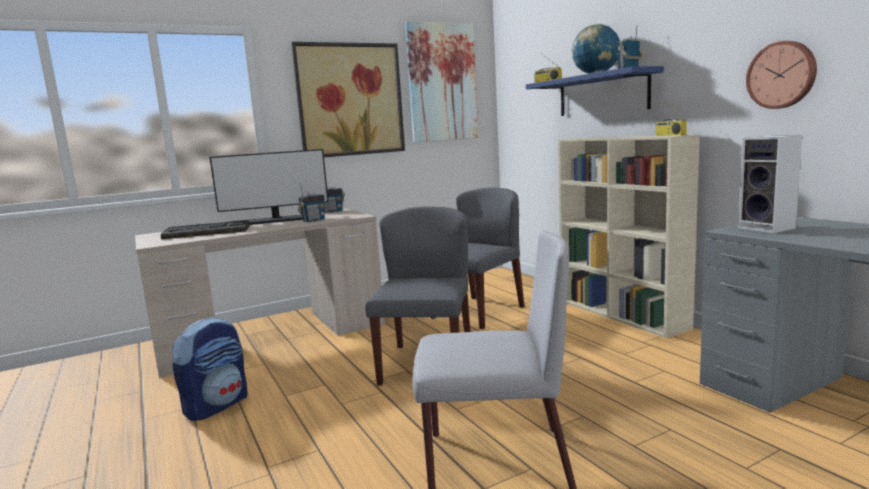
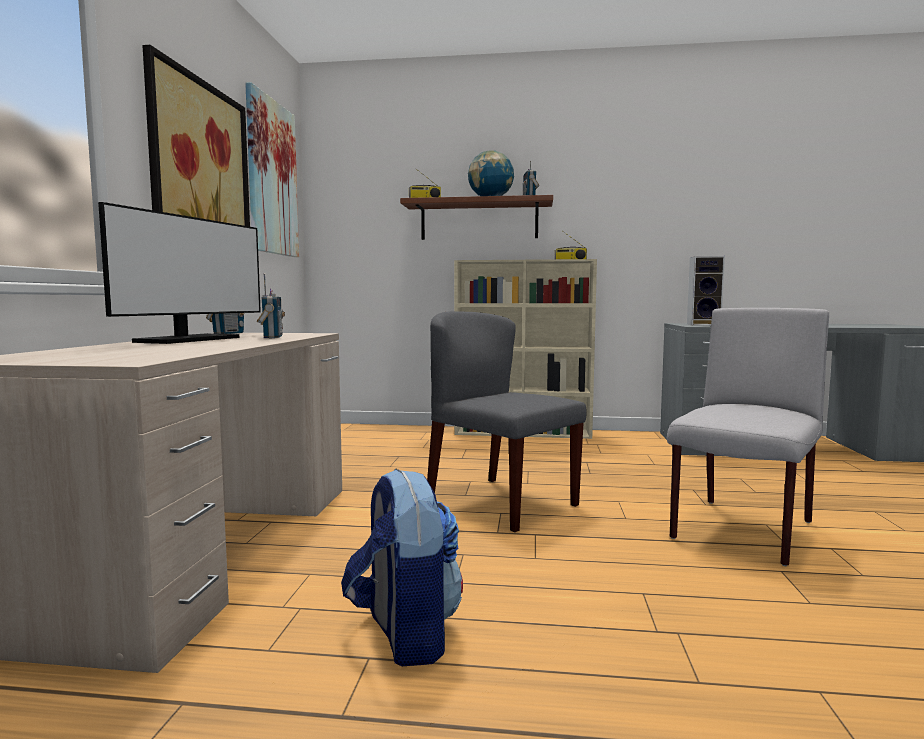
camera: 55 degrees left, 5 degrees down
(208, 232) = (143, 350): keyboard -> none
(478, 312) = (409, 457): grey chair -> none
(602, 94) = (479, 221): blue shelf -> brown shelf
(782, 75) = (657, 219): wall clock -> none

